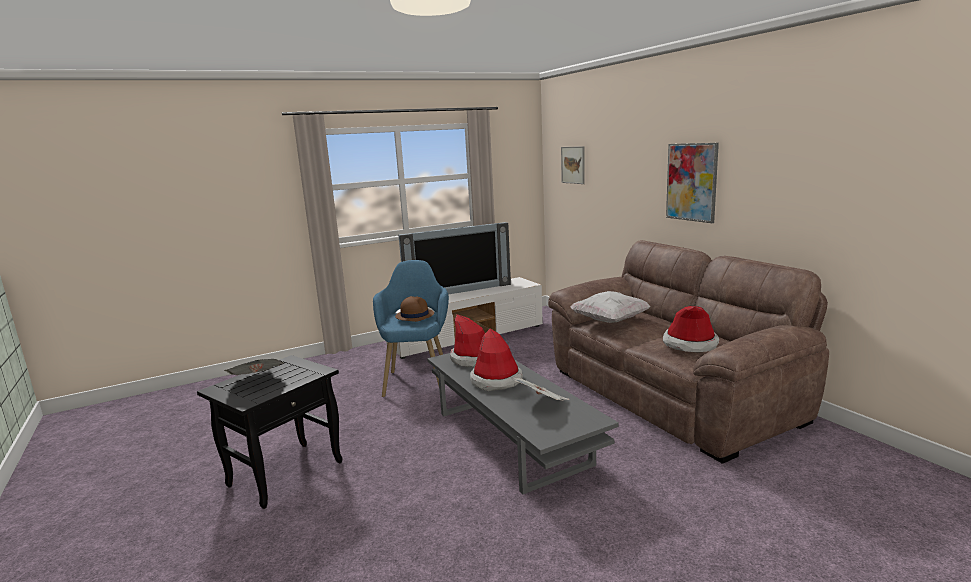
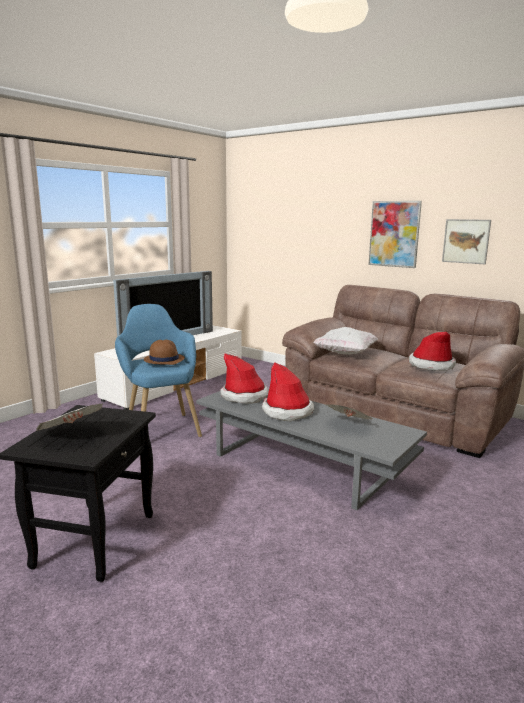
camera: 25 degrees left, 0 degrees up
(573, 165) = (264, 219): picture -> picture (466, 241)

